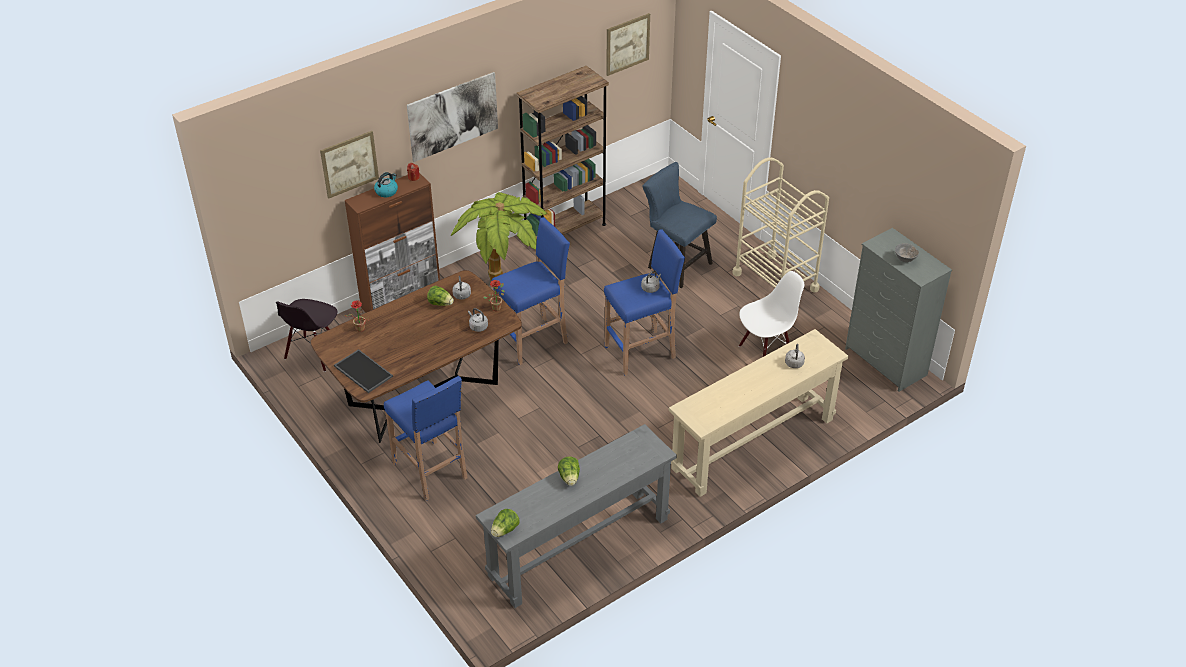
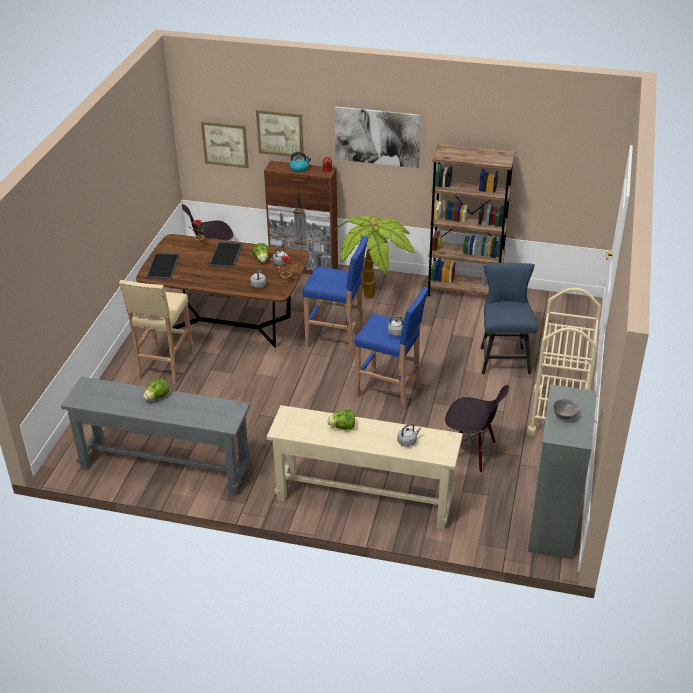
camera: 50 degrees right, 5 degrees down
(402, 321) = (226, 255): none -> tray
(431, 471) = (165, 366): blue stool -> beige stool
(505, 530) = (78, 395): lettuce -> lettuce (342, 427)
(627, 44) = (568, 152): picture -> picture (225, 144)
(766, 353) = (471, 453): white chair -> black chair

